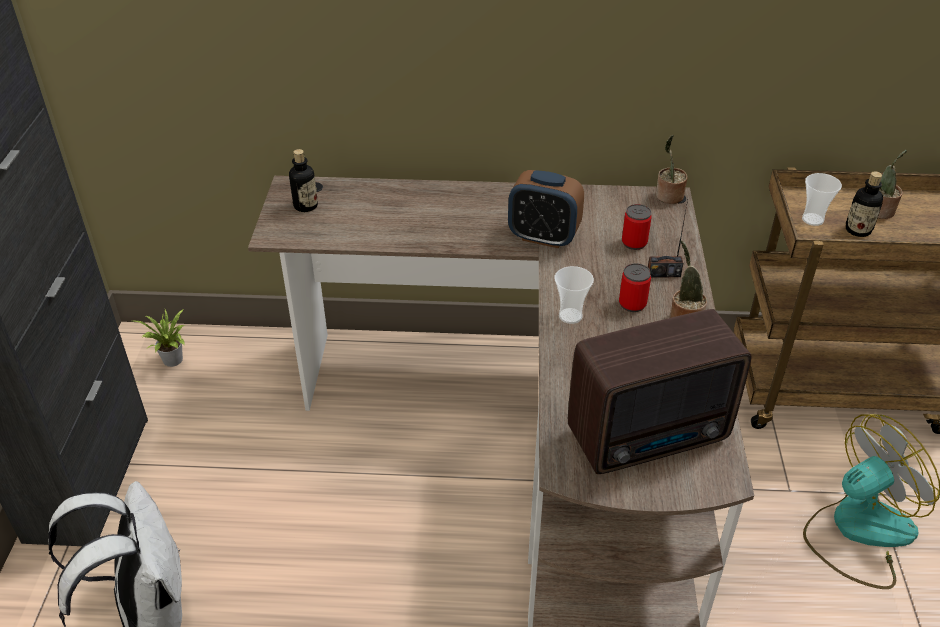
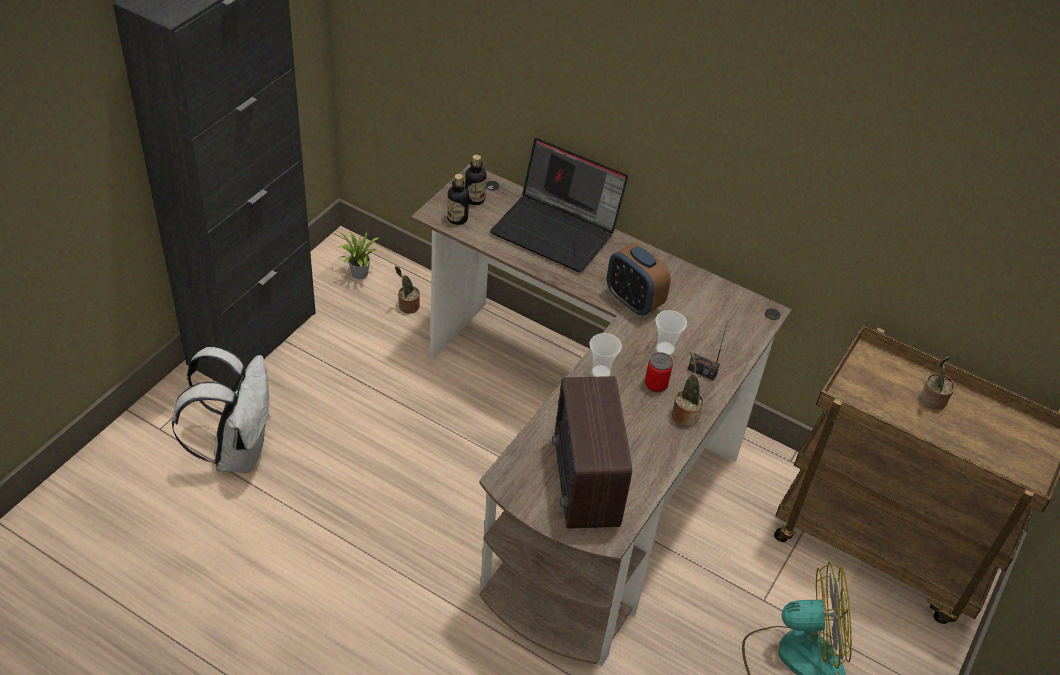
camera: 25 degrees right, 5 degrees up
(415, 203) = (557, 230): none -> laptop
(634, 243) = (701, 336): can -> none
(652, 437) = (584, 485): radio -> radio turned 75 degrees clockwise
(668, 197) = (764, 310): potted plant -> potted plant (407, 306)
(812, 219) = (864, 381): cup -> cup (665, 349)
(858, 230) = (895, 407): bottle -> bottle (457, 218)

